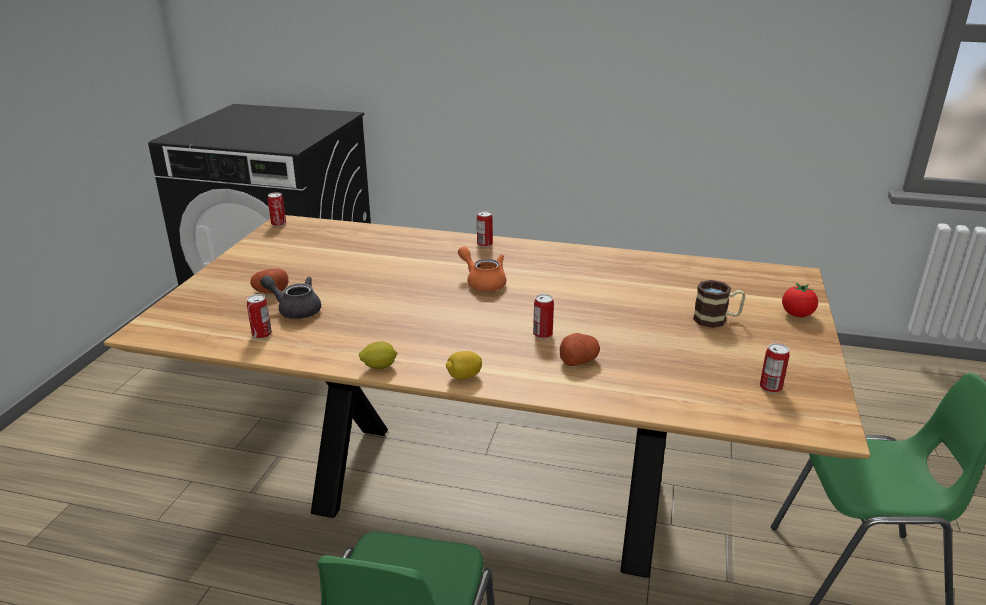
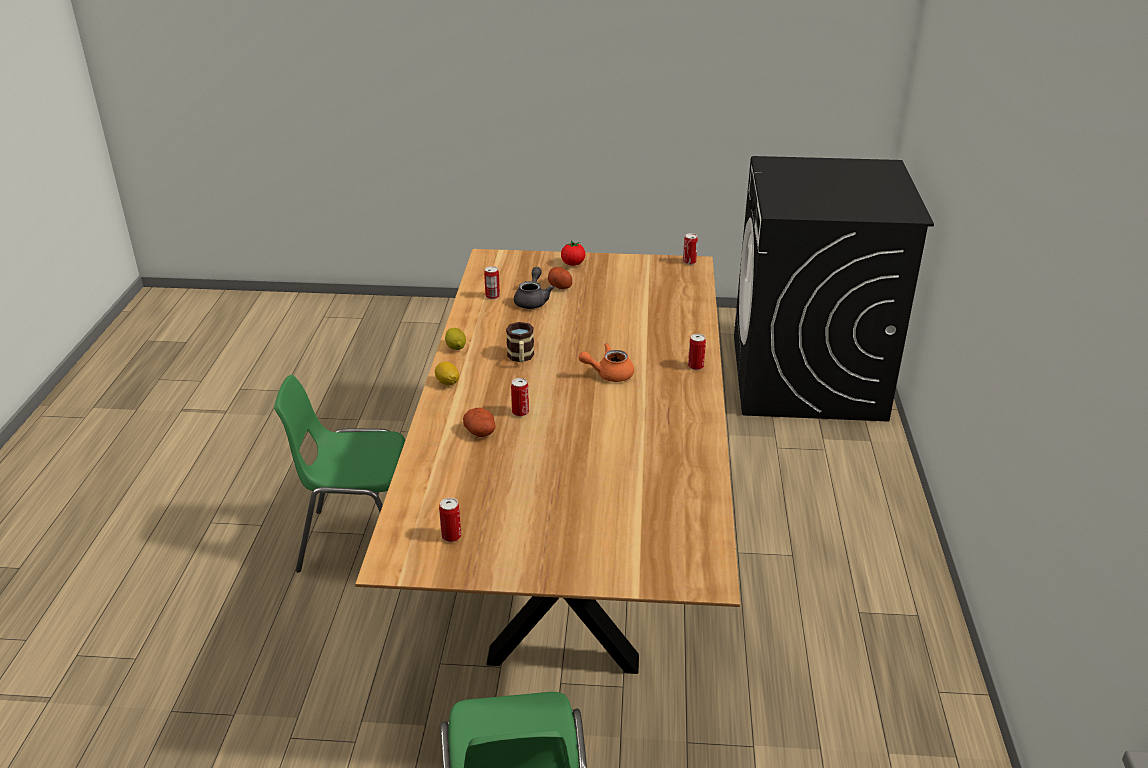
camera: 80 degrees right, 5 degrees up
(483, 282) = (609, 374): orange teapot -> orange teapot turned 135 degrees counterclockwise
(717, 319) = (573, 511): mug -> mug (521, 358)
(797, 314) = (601, 569): tomato -> tomato (573, 264)

